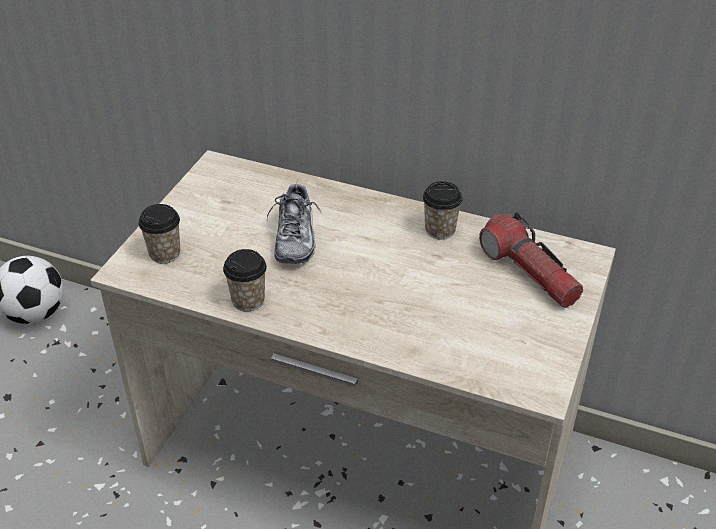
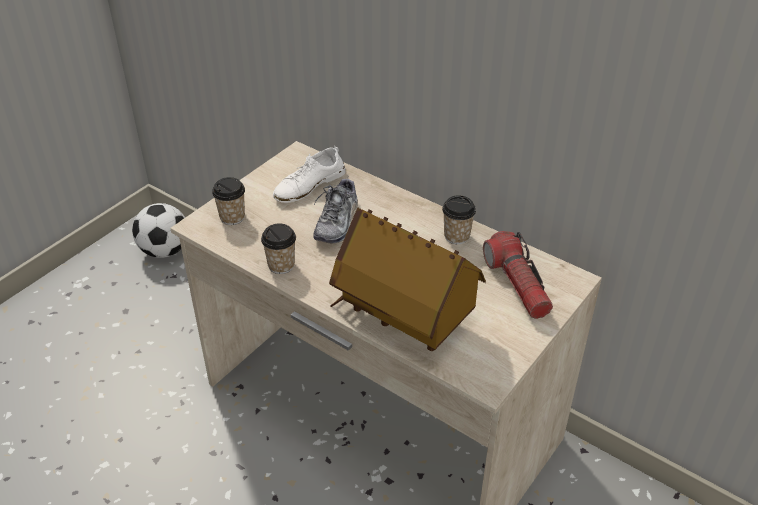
camera: 15 degrees right, 0 degrees up
(244, 199) = (309, 185): none -> white shoe
(419, 337) = (404, 319): none -> toy house

